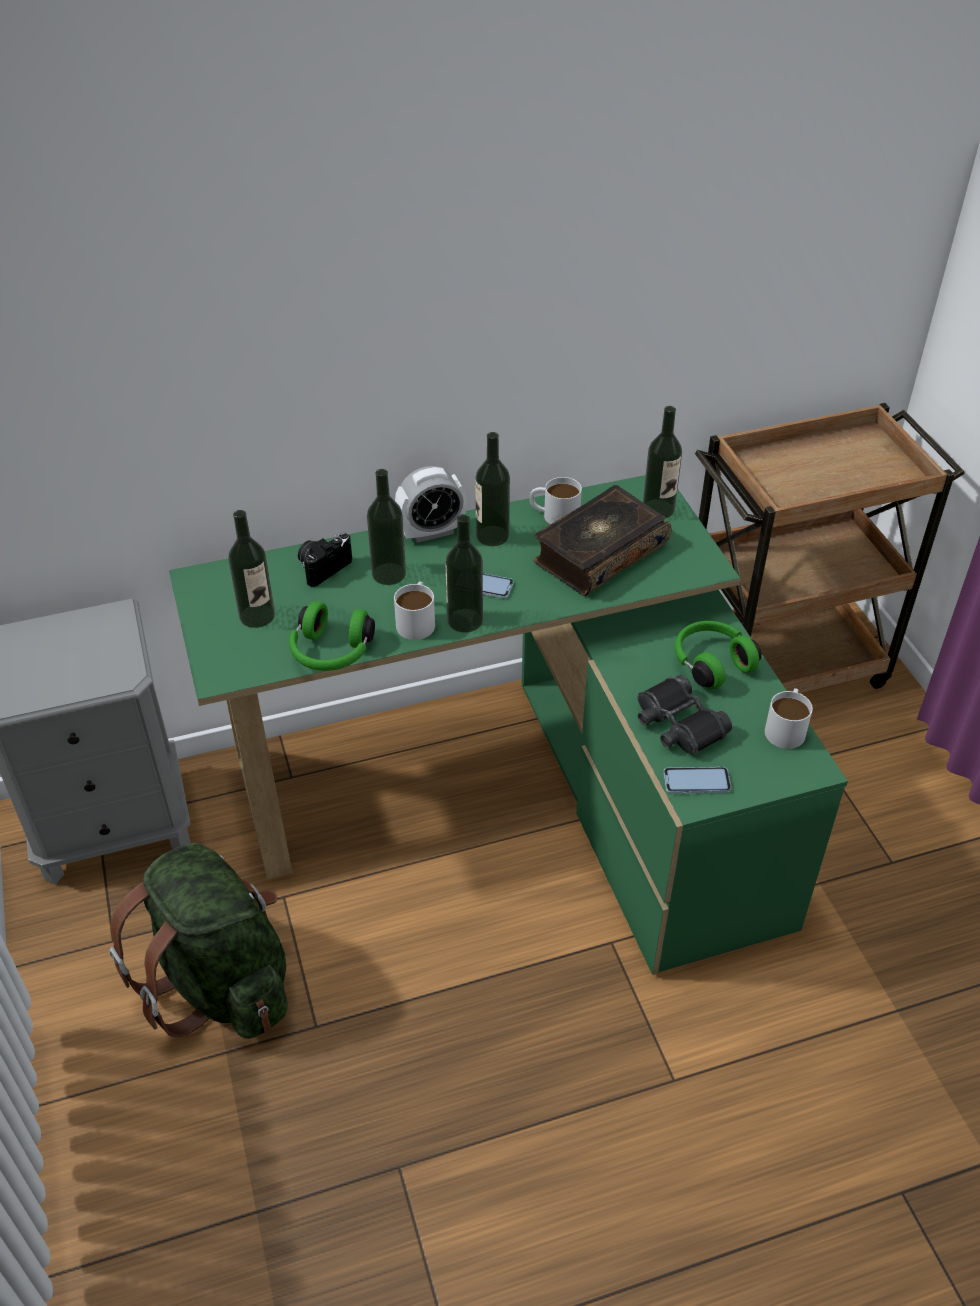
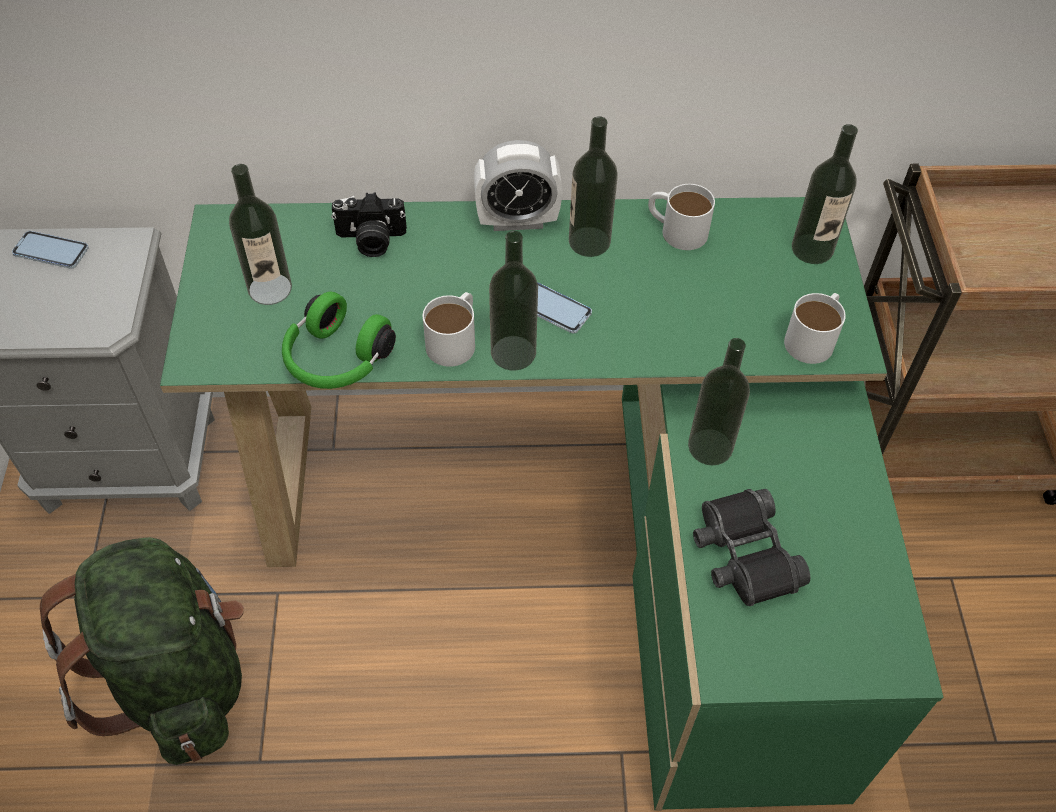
camera: 15 degrees right, 10 degrees up
(323, 567) = (371, 240): camera -> camera turned 150 degrees counterclockwise
(389, 574) = (445, 266): bottle -> bottle (710, 447)
(599, 553) = (714, 296): book -> none
(696, 781) = (740, 644): phone -> phone (51, 251)
(711, 663) = (816, 475): green headphones -> none
(786, 727) = (885, 595): white mug -> white mug (814, 337)

